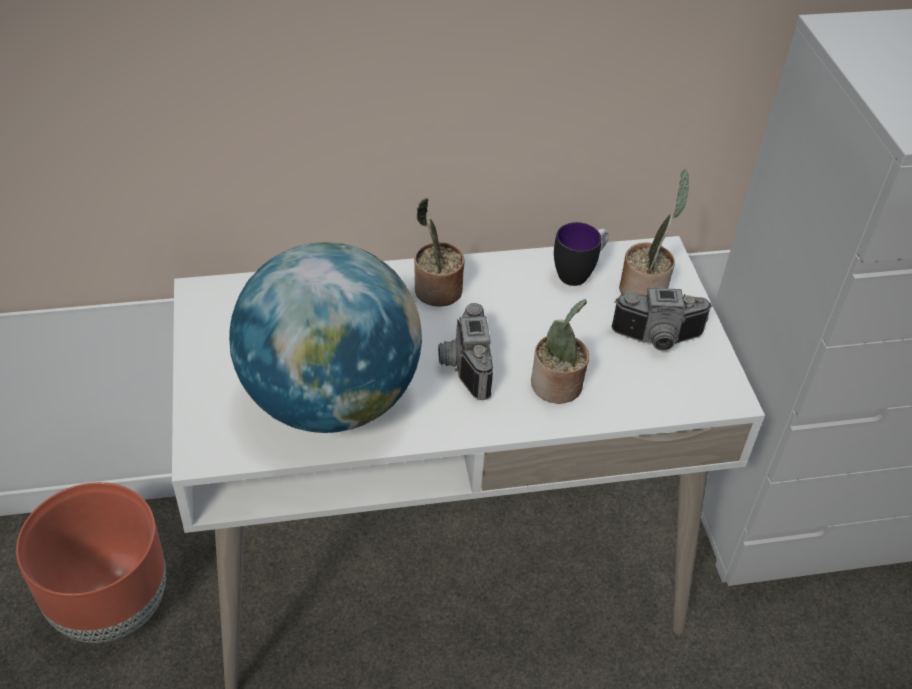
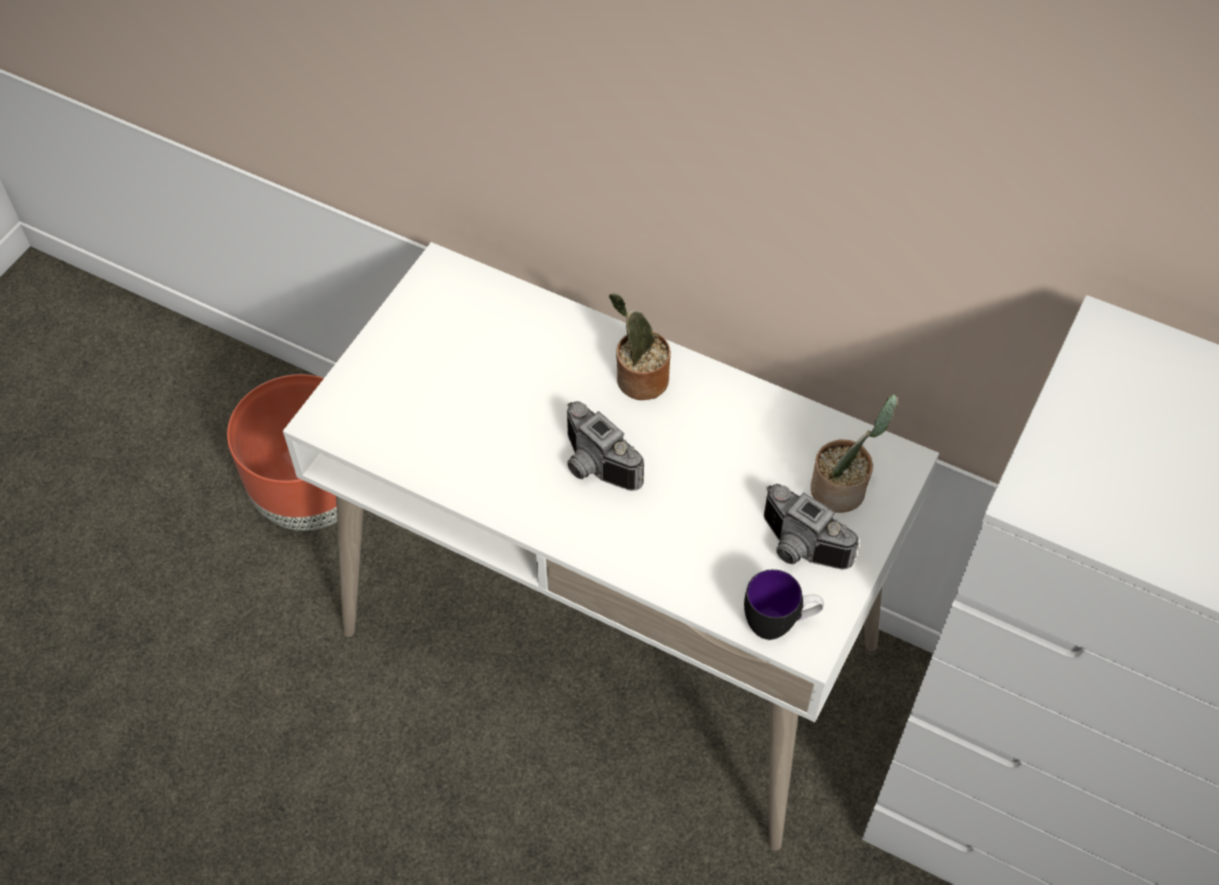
camera: 40 degrees right, 10 degrees up
(331, 400) = (457, 433): globe -> none
(462, 366) = (593, 467): camera -> camera turned 75 degrees counterclockwise
(557, 387) = (657, 537): potted plant -> none
(579, 273) = (792, 436): mug -> mug (779, 624)

